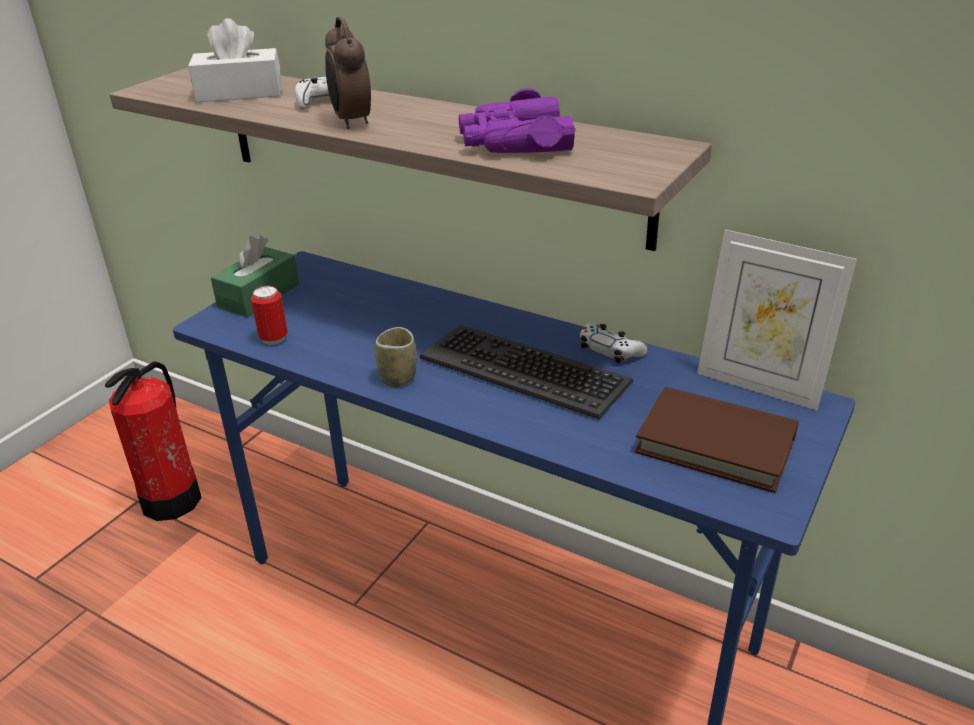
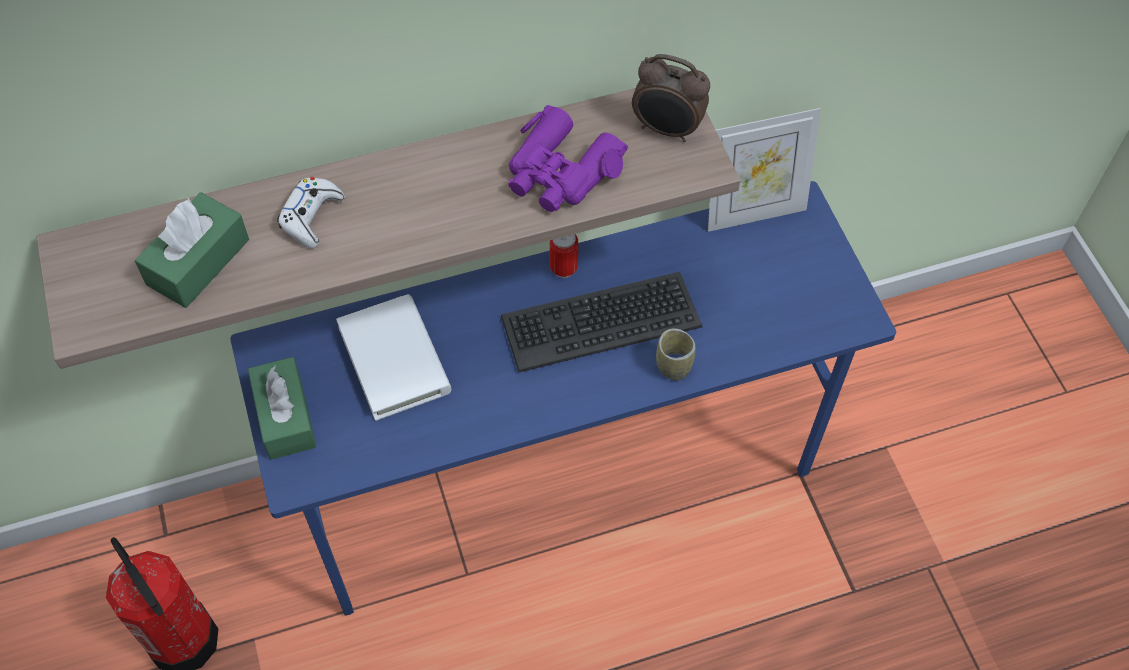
camera: 50 degrees left, 25 degrees up
(239, 93) = (198, 262): white tissue box -> green tissue box
(274, 338) = (376, 448): can -> can (563, 268)
(351, 121) = (388, 235): alarm clock -> alarm clock (667, 130)
(359, 308) = (394, 360): none -> white book
(398, 378) = (527, 403): cup -> cup (673, 367)
(610, 350) = (631, 253): white game controller -> none
(715, 444) = (784, 289): brown book -> none

